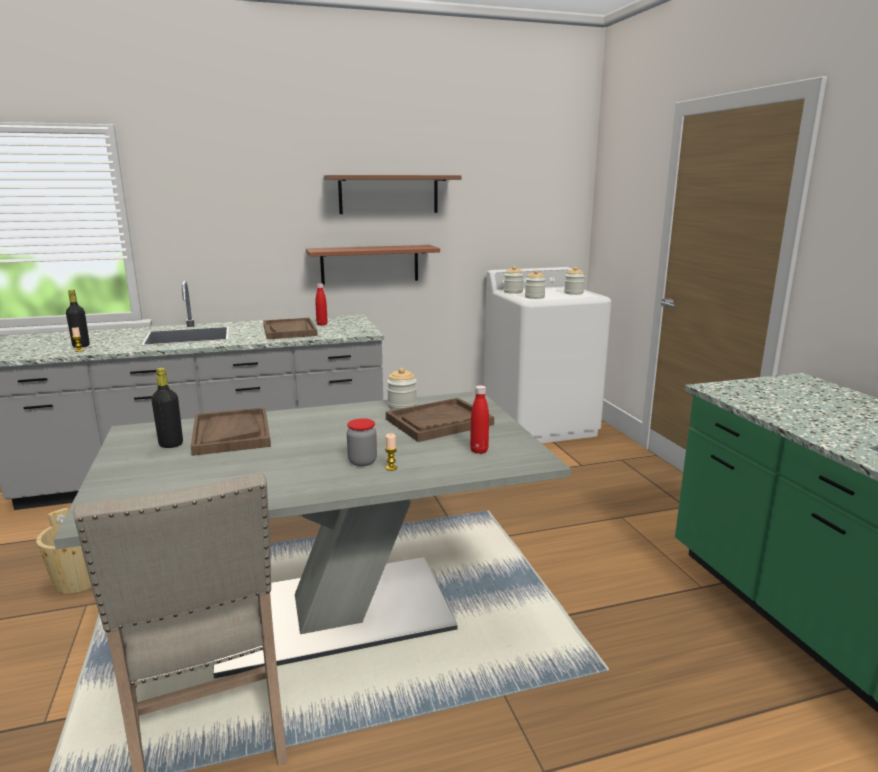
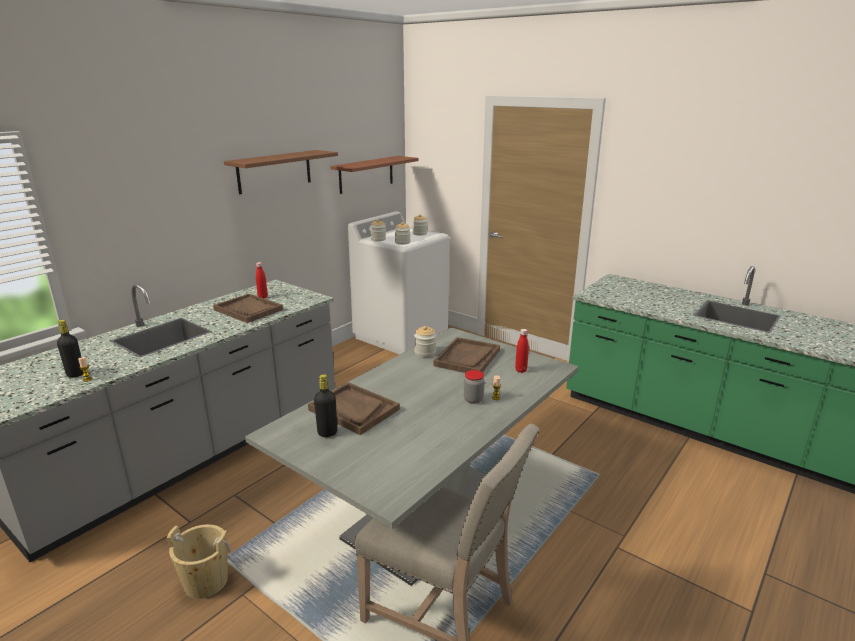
camera: 35 degrees left, 5 degrees up
(370, 264) = (265, 234): brown shelf -> brown shelf (366, 174)

